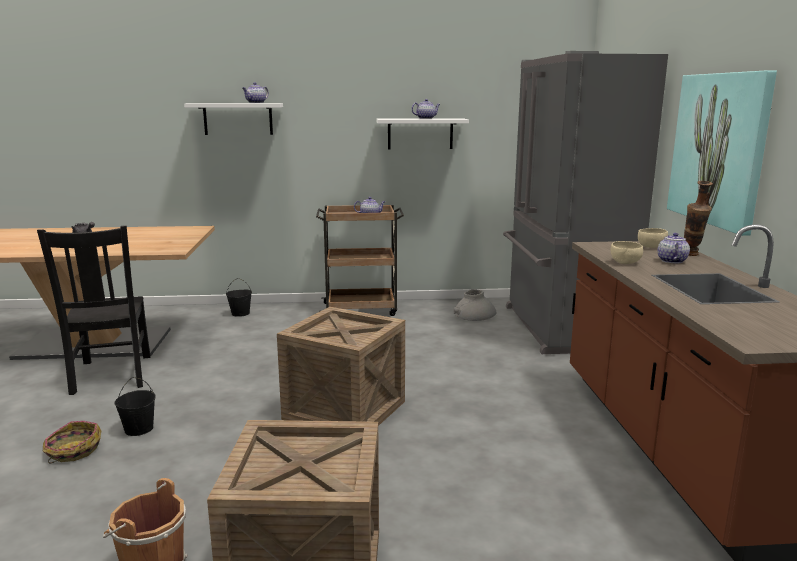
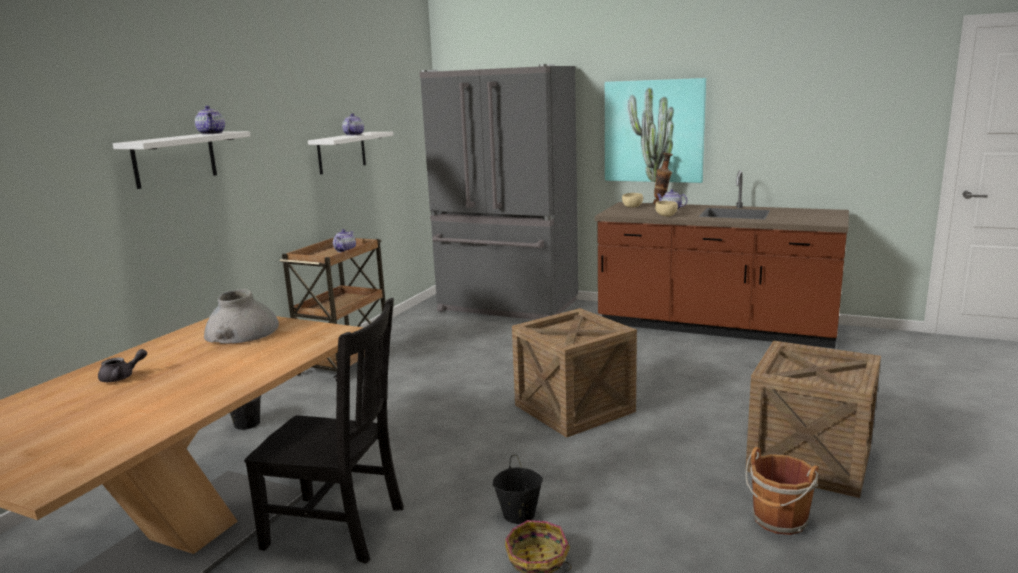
camera: 60 degrees left, 0 degrees up
(474, 314) = (435, 324): grey vase -> grey vase (242, 332)

